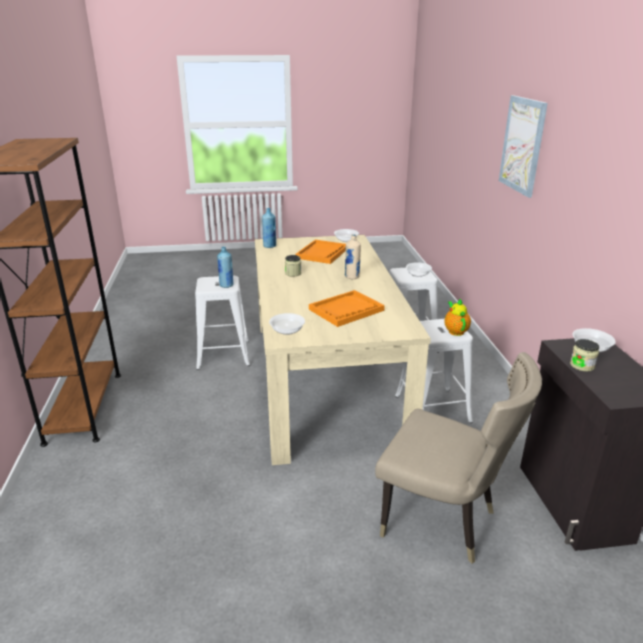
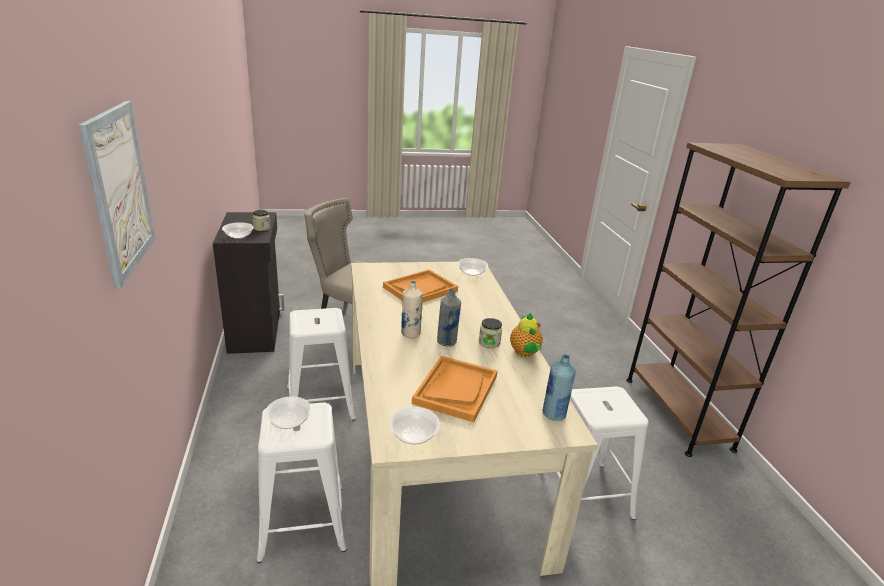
camera: 175 degrees right, 0 degrees up
(226, 285) = (590, 398): blue bottle -> none
(324, 273) = (447, 342): none -> grey bottle
(455, 331) = (303, 317): teapot -> teapot (525, 353)

